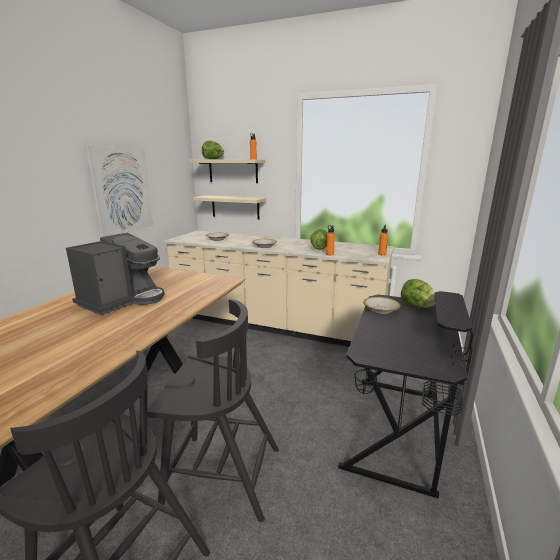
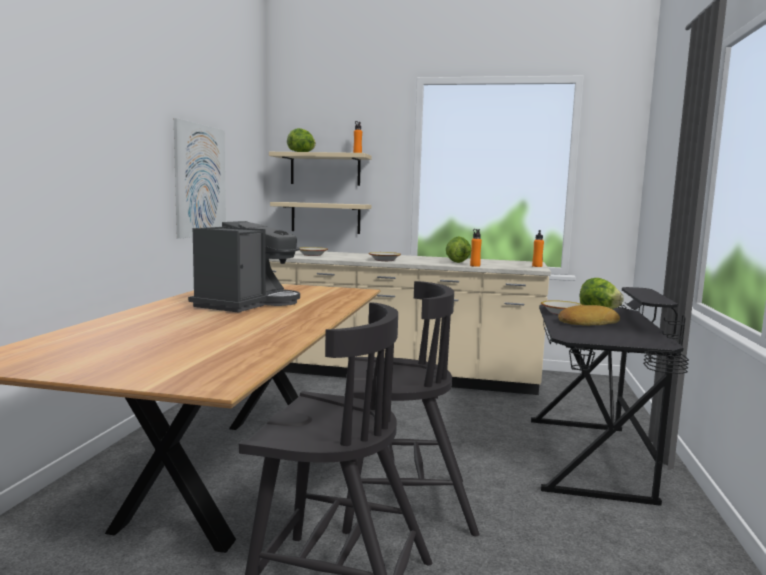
camera: 10 degrees left, 10 degrees down
(394, 327) = (587, 322): none -> bread

